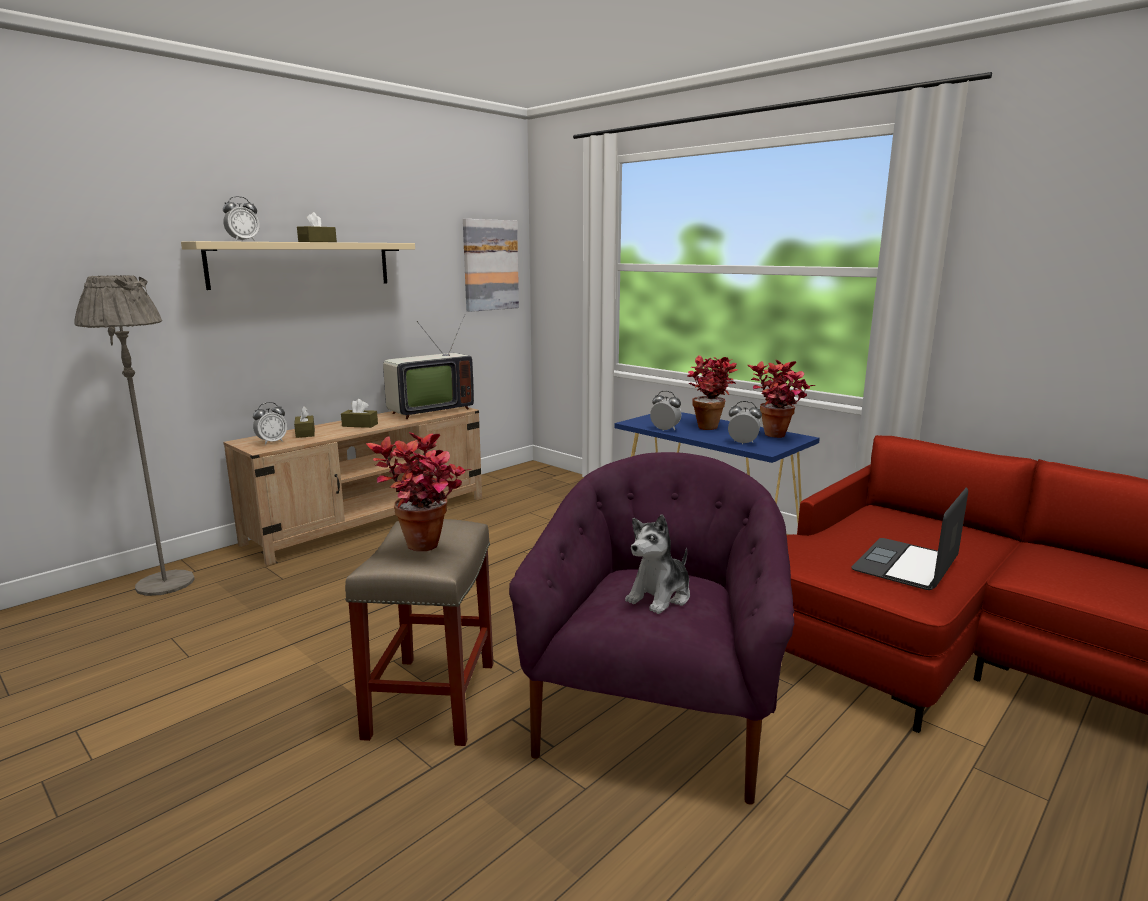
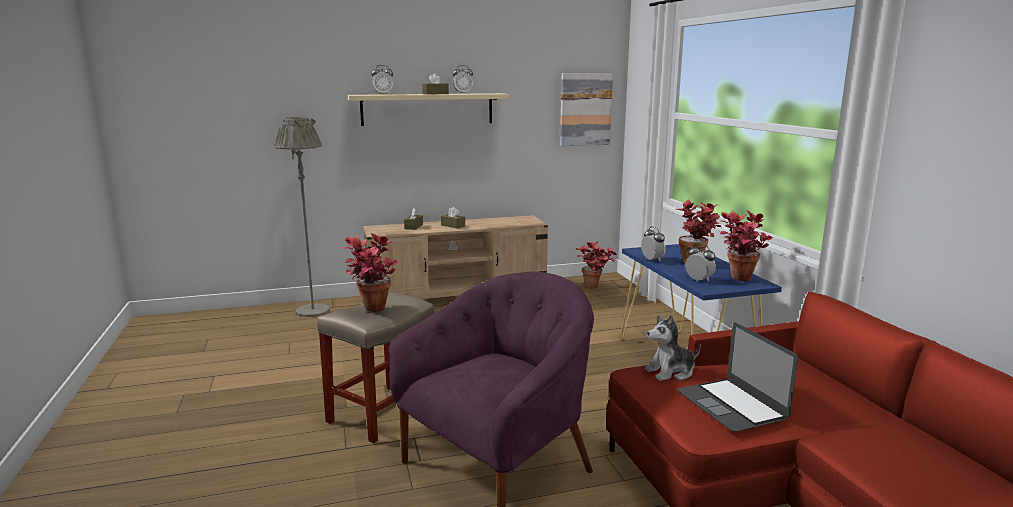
camera: 30 degrees right, 0 degrees up
(272, 442) = (387, 230): alarm clock -> alarm clock (463, 93)
(427, 411) = (511, 221): television -> none
(528, 480) = (595, 287): none -> potted plant
(660, 596) = (488, 374): plush toy -> plush toy (671, 372)
(906, 564) = (731, 404): laptop -> laptop turned 90 degrees counterclockwise

